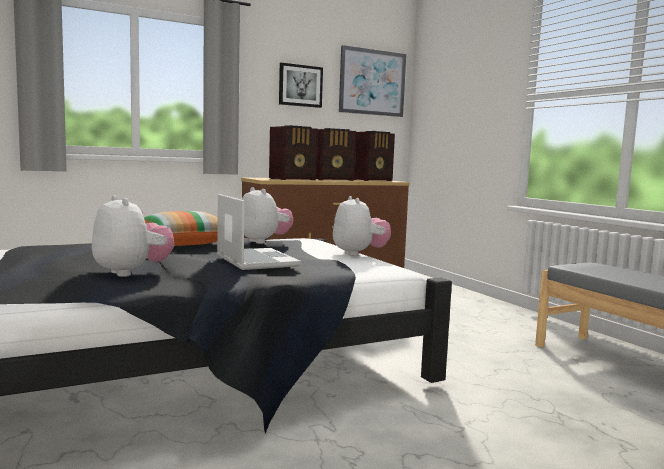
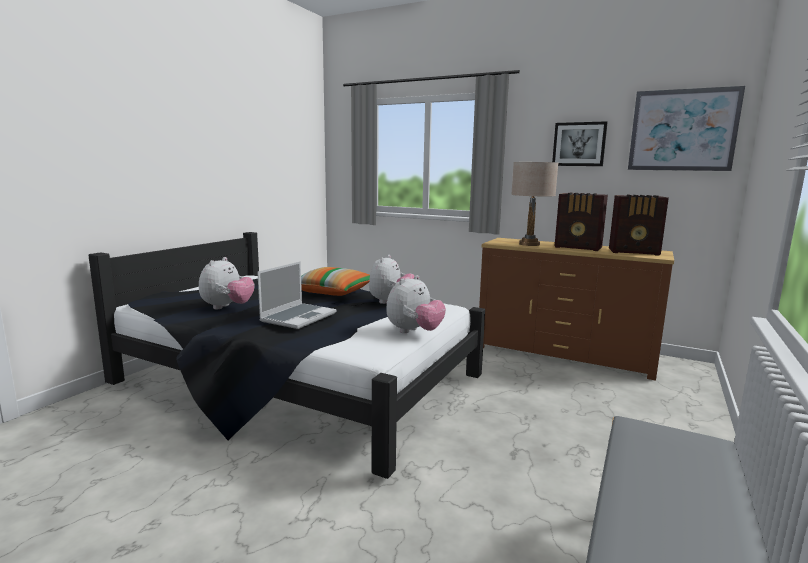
camera: 55 degrees right, 5 degrees up
(294, 179) = (529, 244): radio -> beige table lamp

